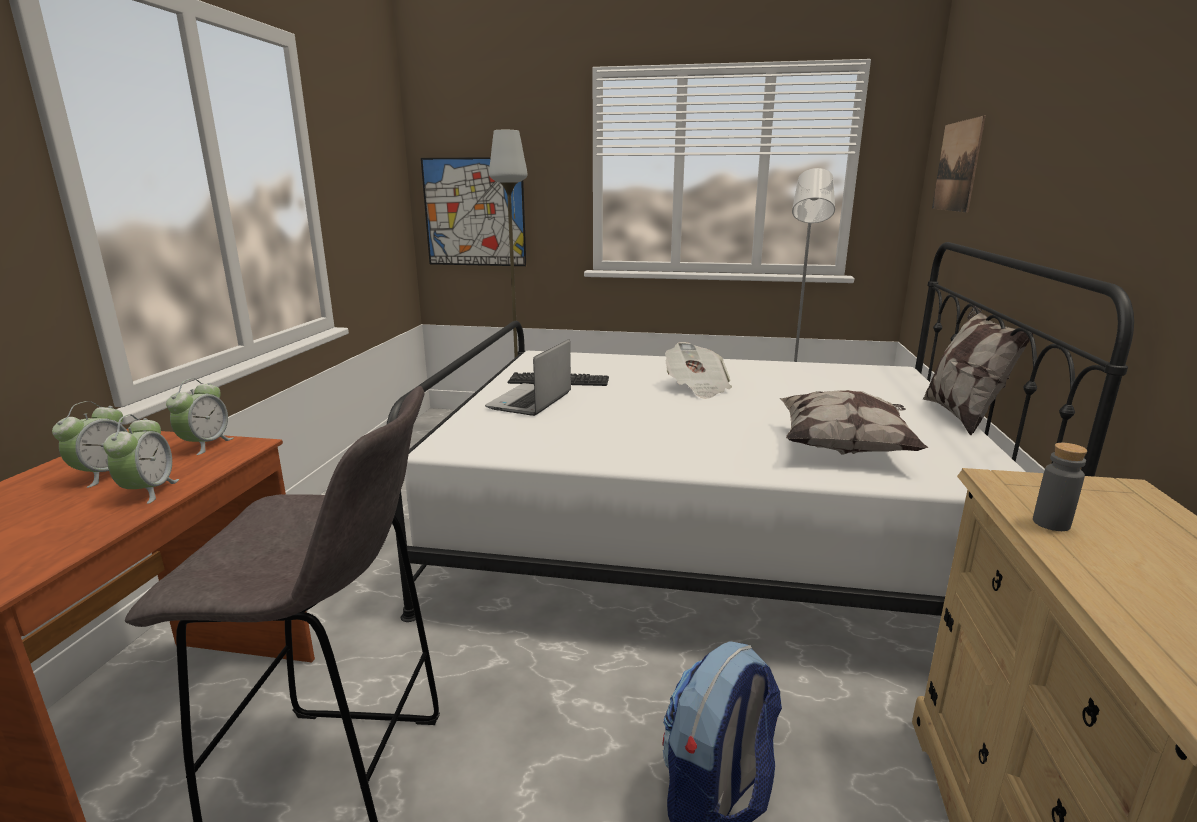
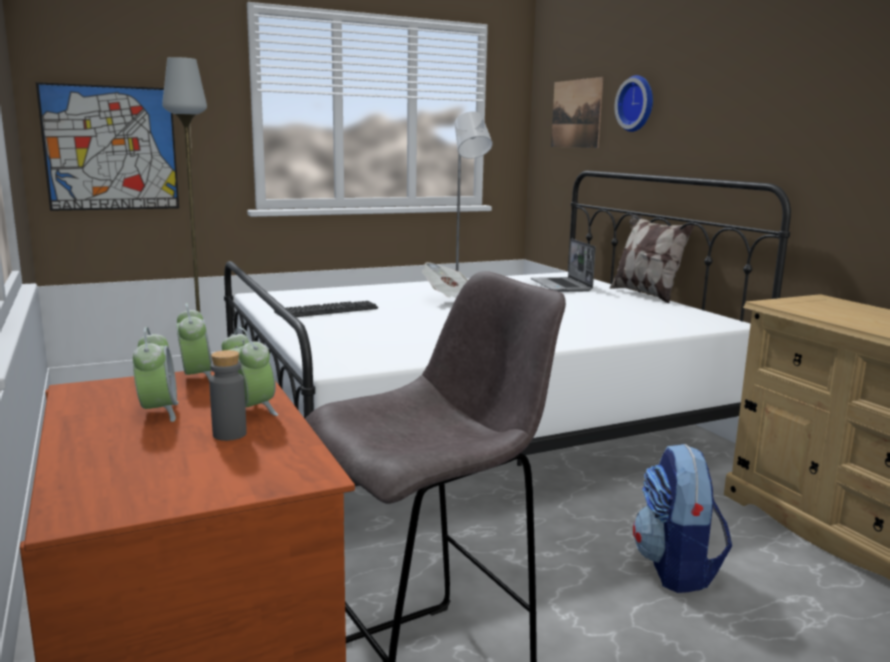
camera: 35 degrees left, 5 degrees down
(530, 401) = (336, 327): laptop -> laptop (562, 286)
(844, 448) = (617, 320): pillow -> none
(1009, 152) = (637, 104): none -> wall clock
(1051, 523) = (823, 314): grey bottle -> grey bottle (229, 434)

